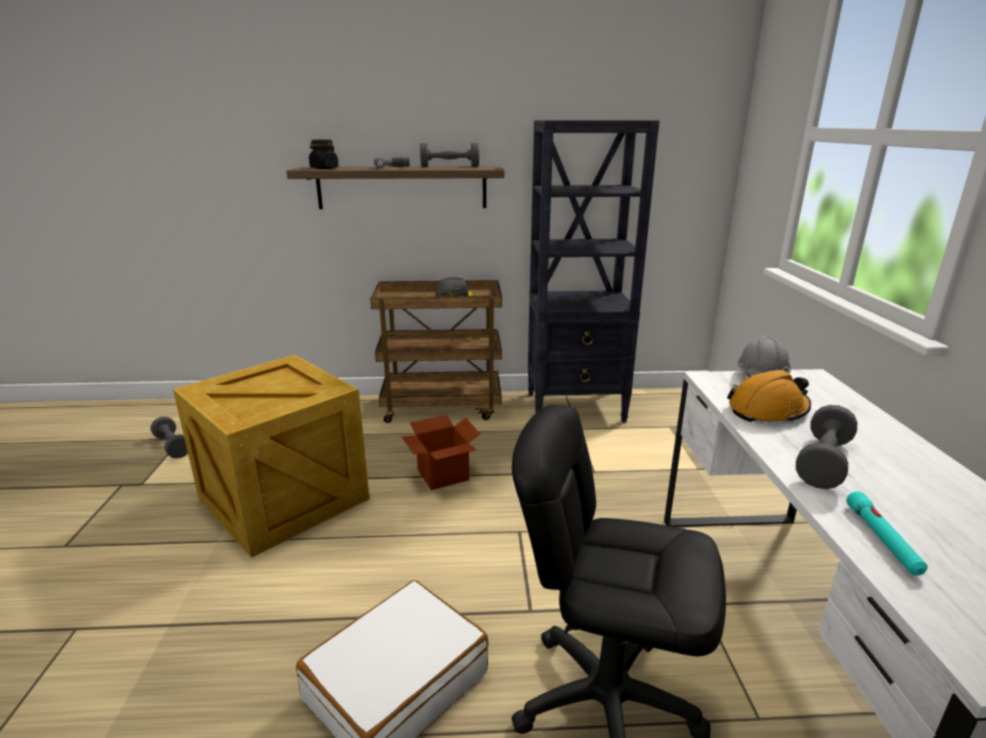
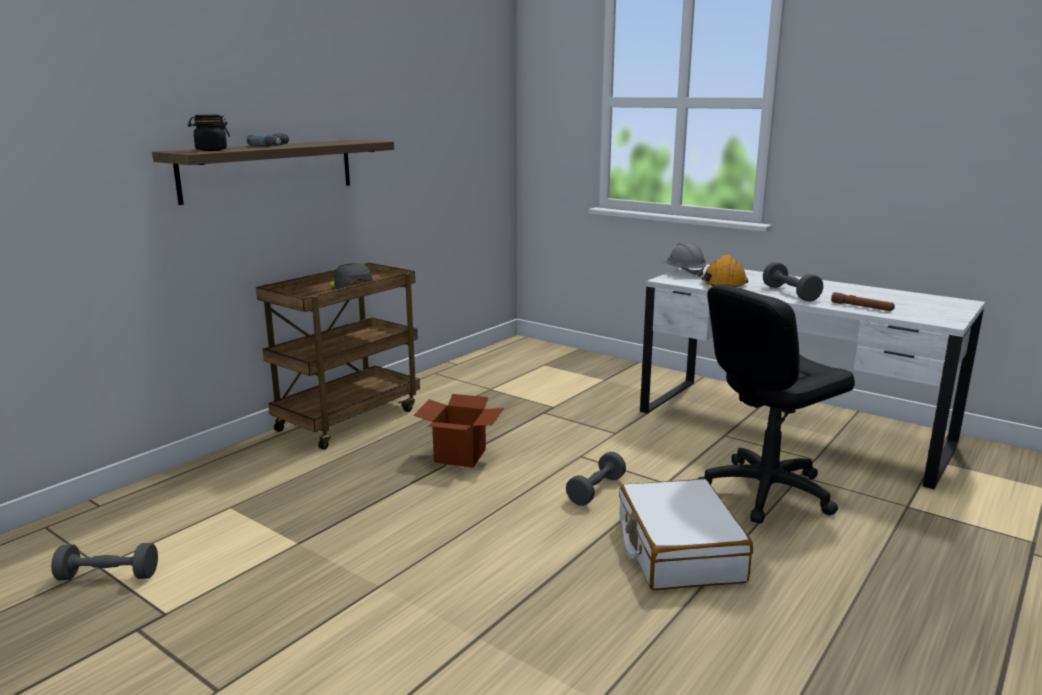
camera: 50 degrees left, 5 degrees down
(281, 498) = (362, 535): crate -> none
(449, 166) = (324, 142): grey dumbbell -> grey dumbbell (596, 490)
(576, 407) = (459, 377): black bookcase -> none
(882, 539) = (861, 307): turquoise flashlight -> brown flashlight

